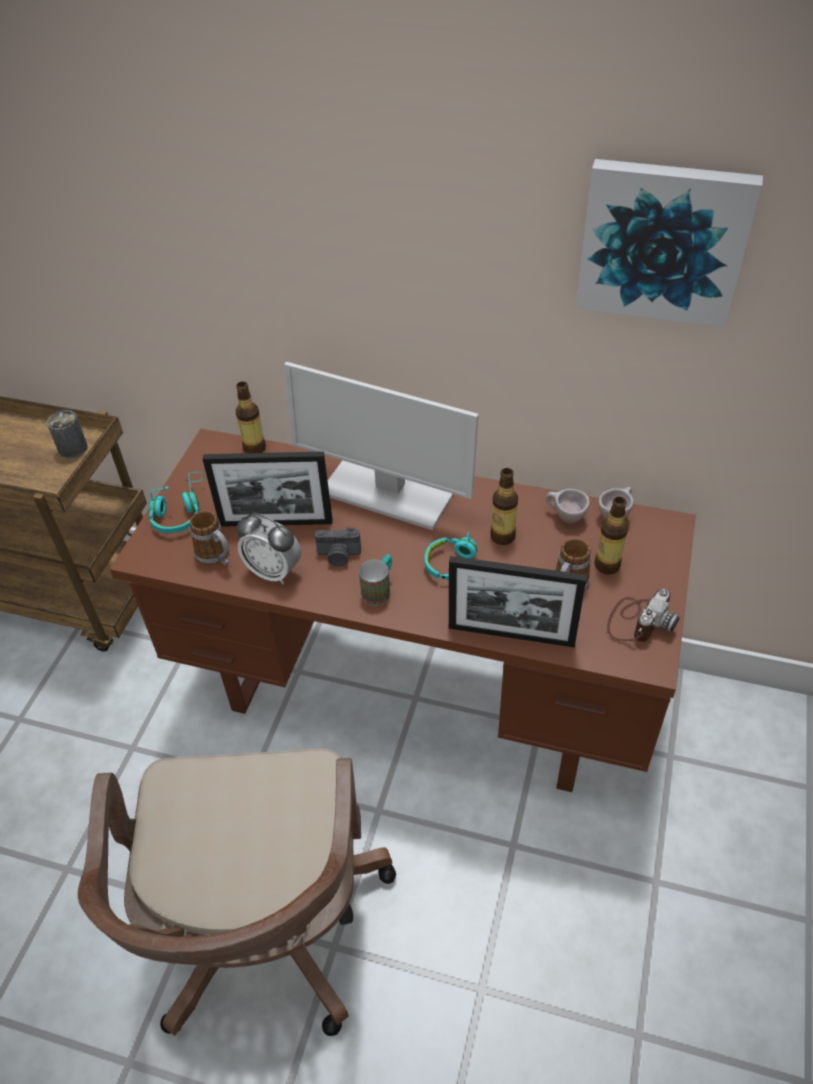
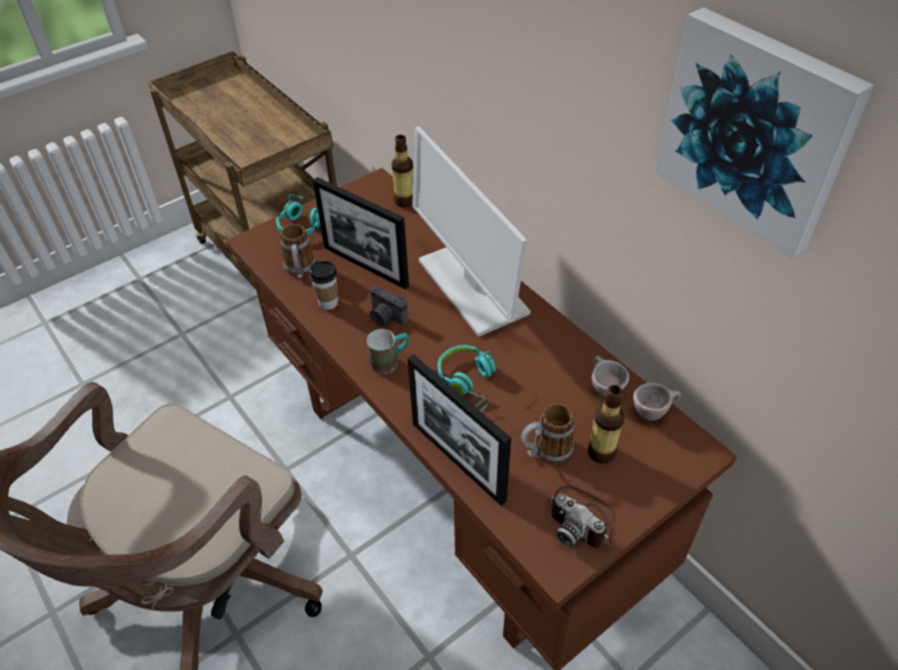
camera: 35 degrees right, 0 degrees up
(73, 448) = (288, 143): can -> none
(273, 571) = (328, 303): alarm clock -> cup
(502, 536) = (531, 374): bottle -> none
(638, 620) = (582, 519): camera -> camera turned 60 degrees clockwise

